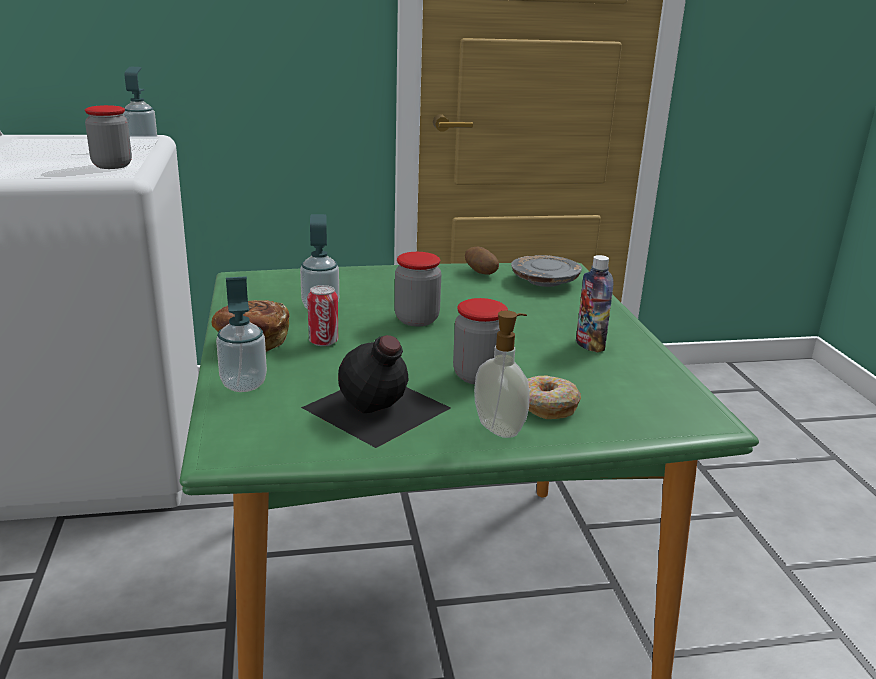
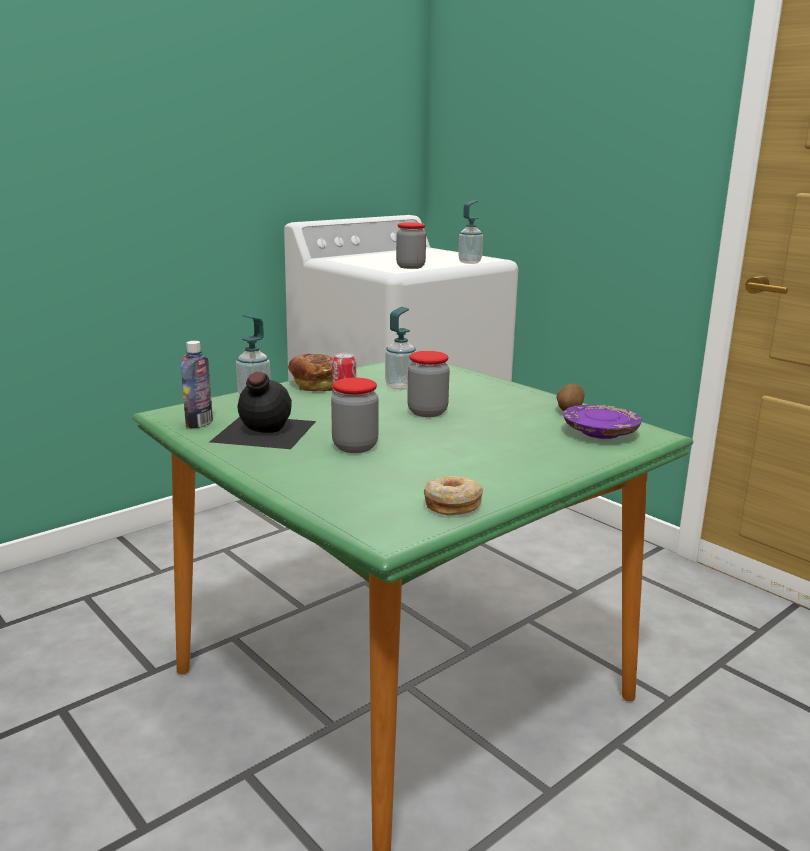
camera: 60 degrees right, 5 degrees down
(500, 428) = (276, 468): soap dispenser -> none
(544, 281) = (600, 433): grey plate -> purple plate
(546, 406) = (332, 475): donut -> donut (452, 504)
(590, 345) = (479, 471): bottle -> bottle (199, 423)

